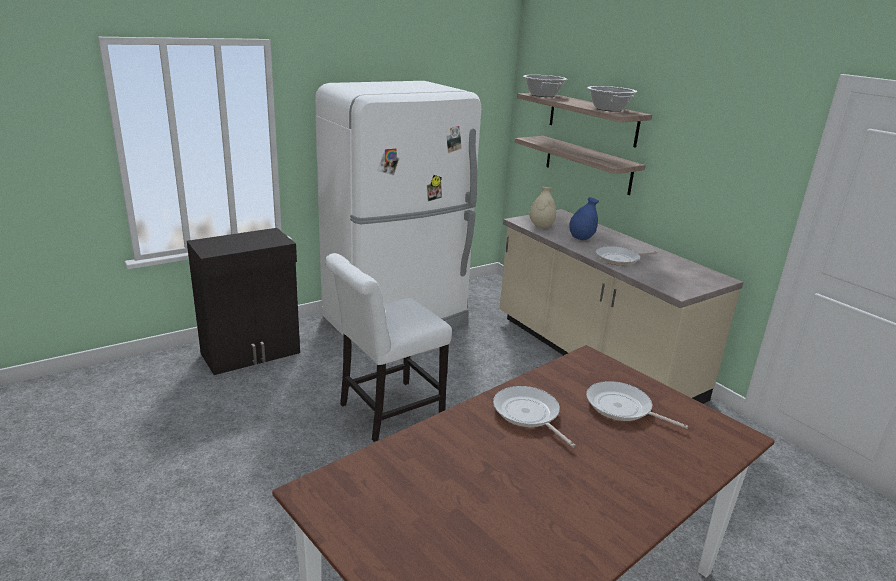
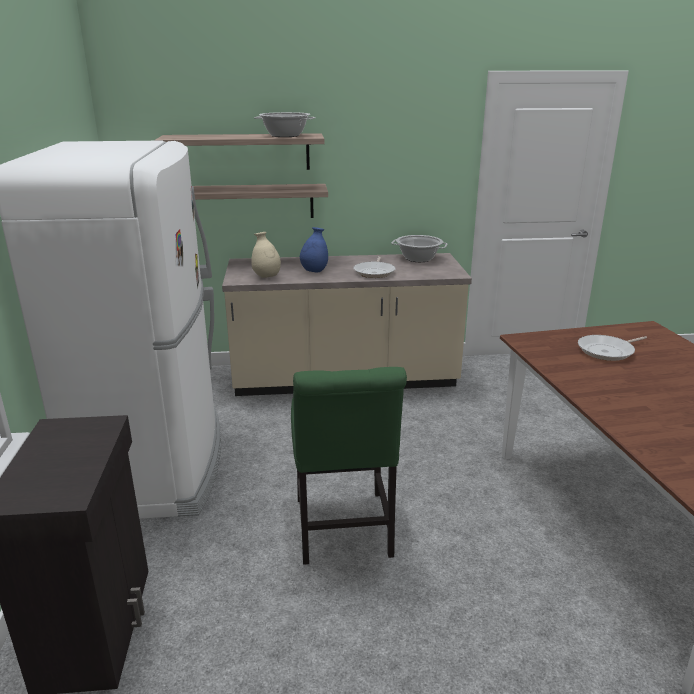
camera: 60 degrees left, 0 degrees up
(386, 412) = (343, 531): white chair -> green chair
(528, 414) = (612, 387): frying pan -> none
(543, 95) = (182, 137): cooking pot -> cooking pot (418, 258)

